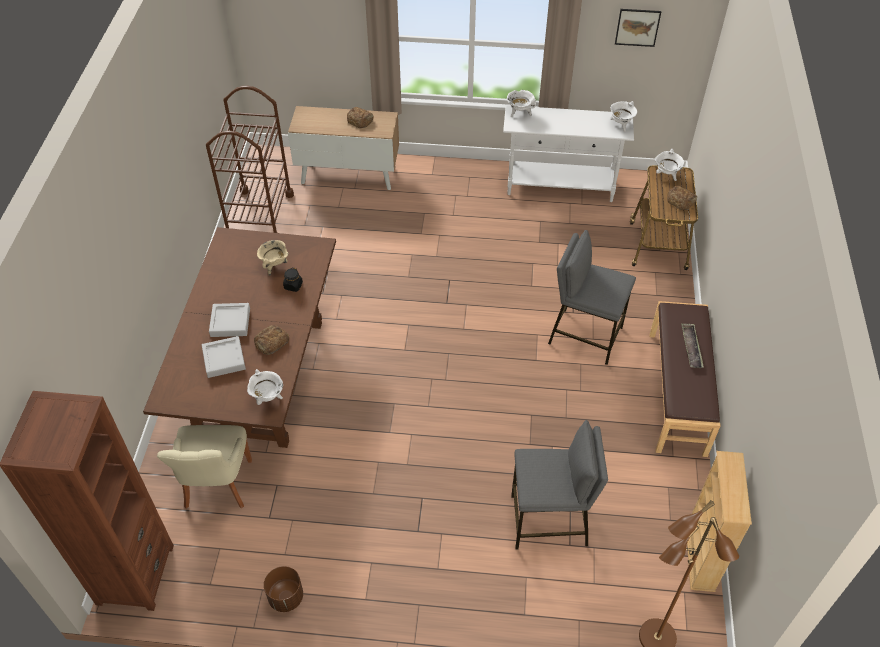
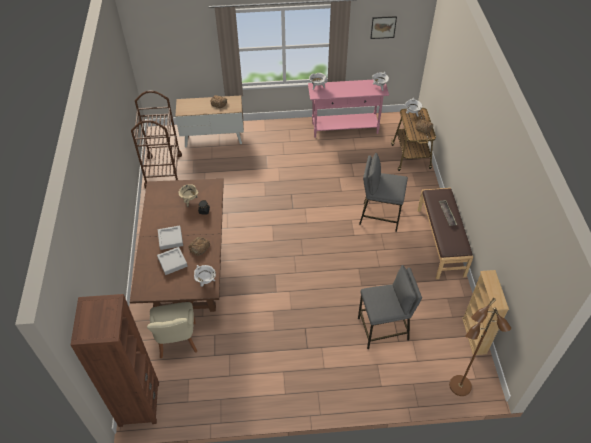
camera: 10 degrees left, 0 degrees up
(285, 597) = (236, 401): brown planter -> none
(560, 187) = (345, 129): white console table -> pink console table

